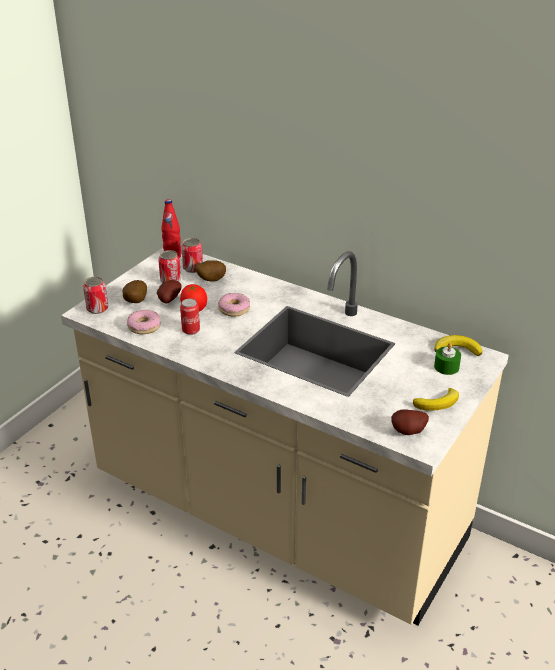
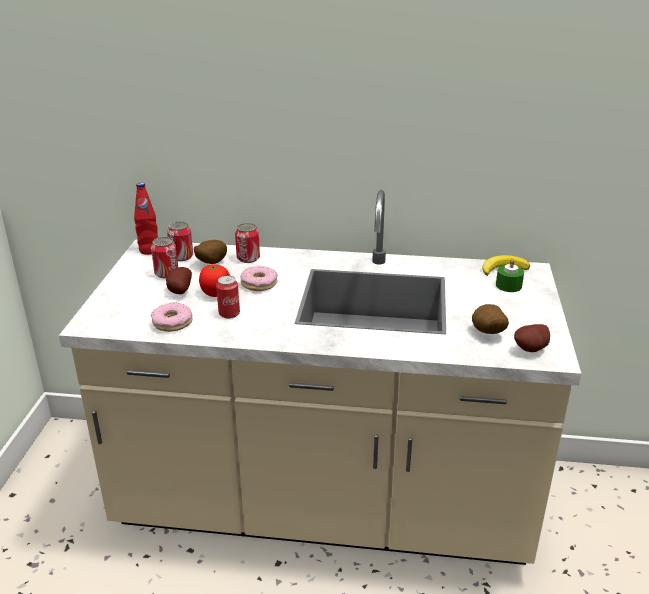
camera: 25 degrees left, 5 degrees down
(97, 309) = (101, 318): can -> can (248, 258)
(135, 302) = (141, 302): potato -> potato (487, 333)
(438, 403) = (532, 317): banana -> none

